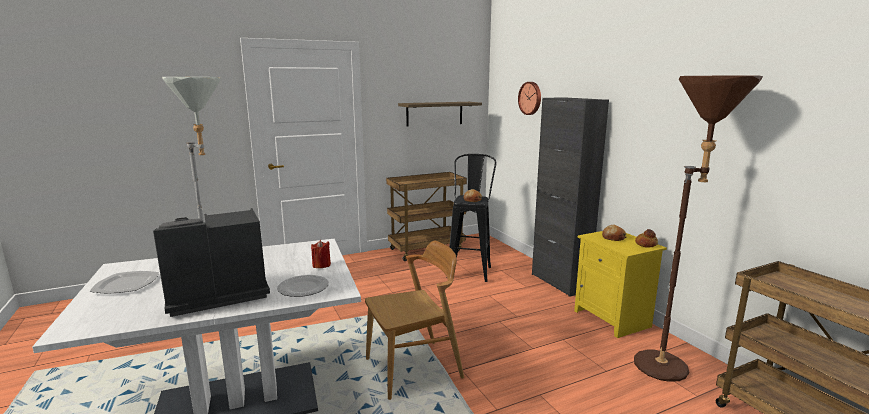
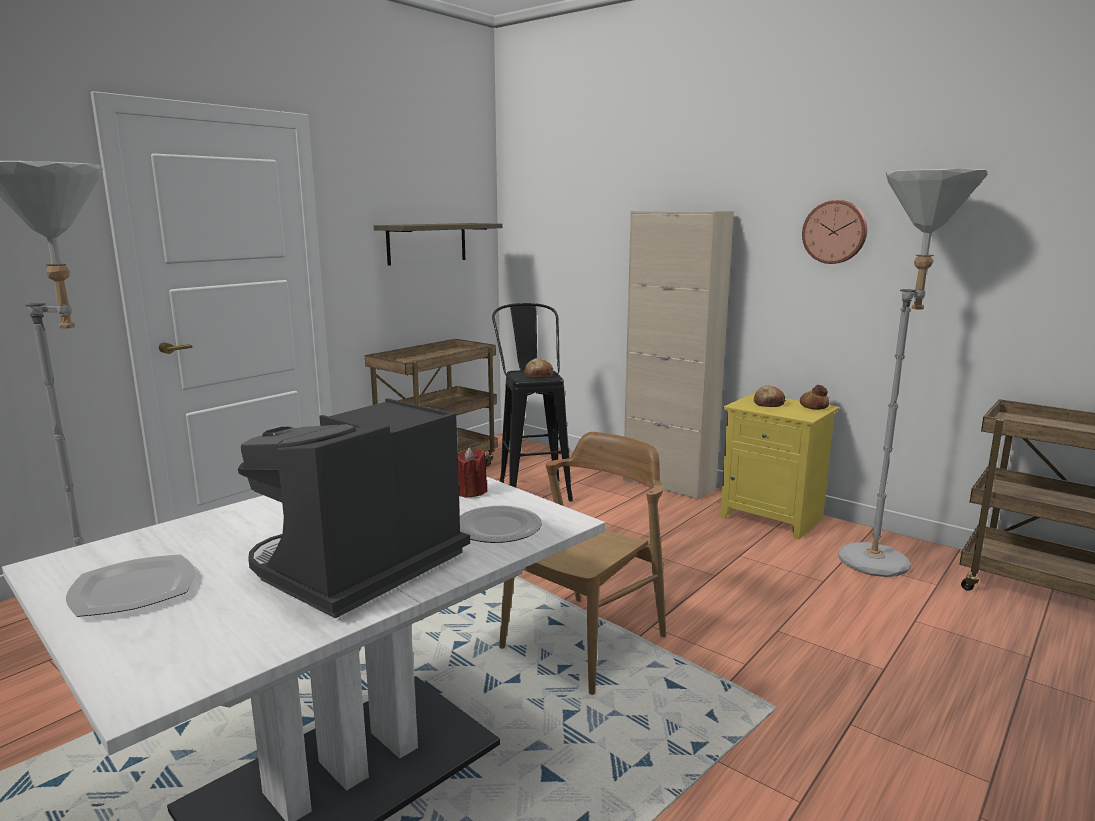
camera: 25 degrees left, 0 degrees up
(530, 98) = (587, 214): wall clock -> wall clock (835, 232)
(559, 282) = (668, 484): black cabinet -> beige cabinet
(670, 365) = (881, 557): brown floor lamp -> grey floor lamp

